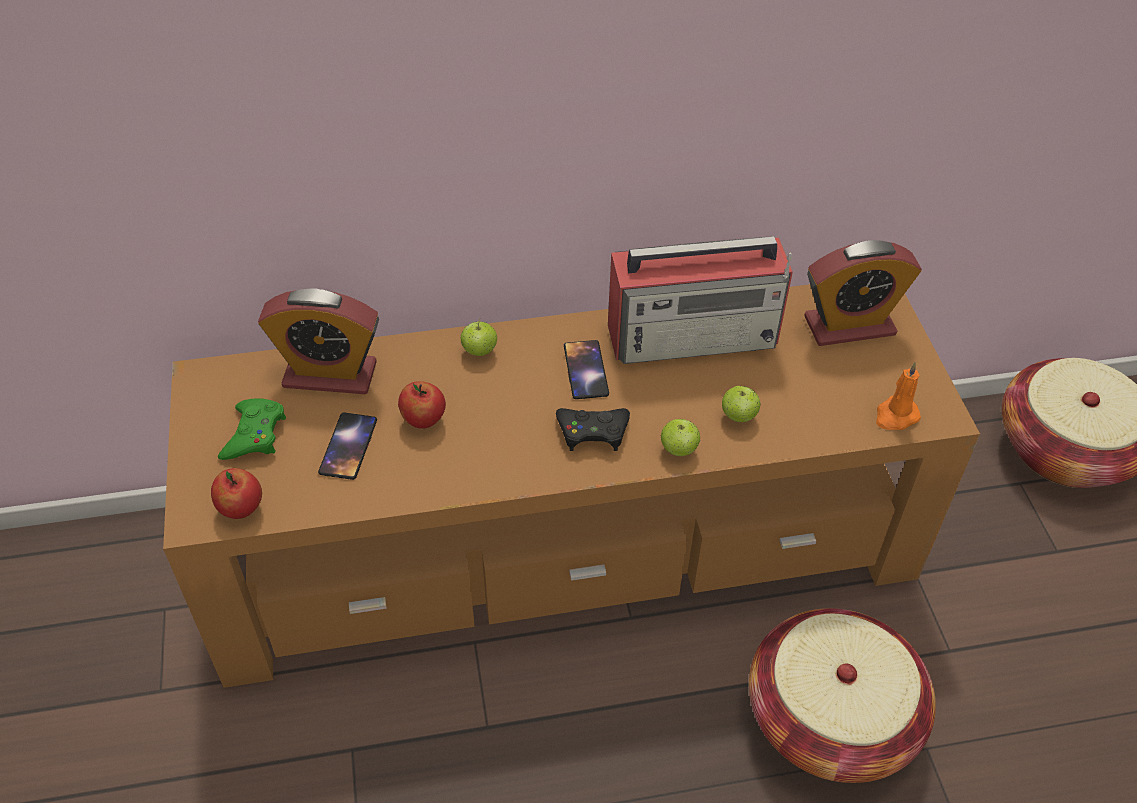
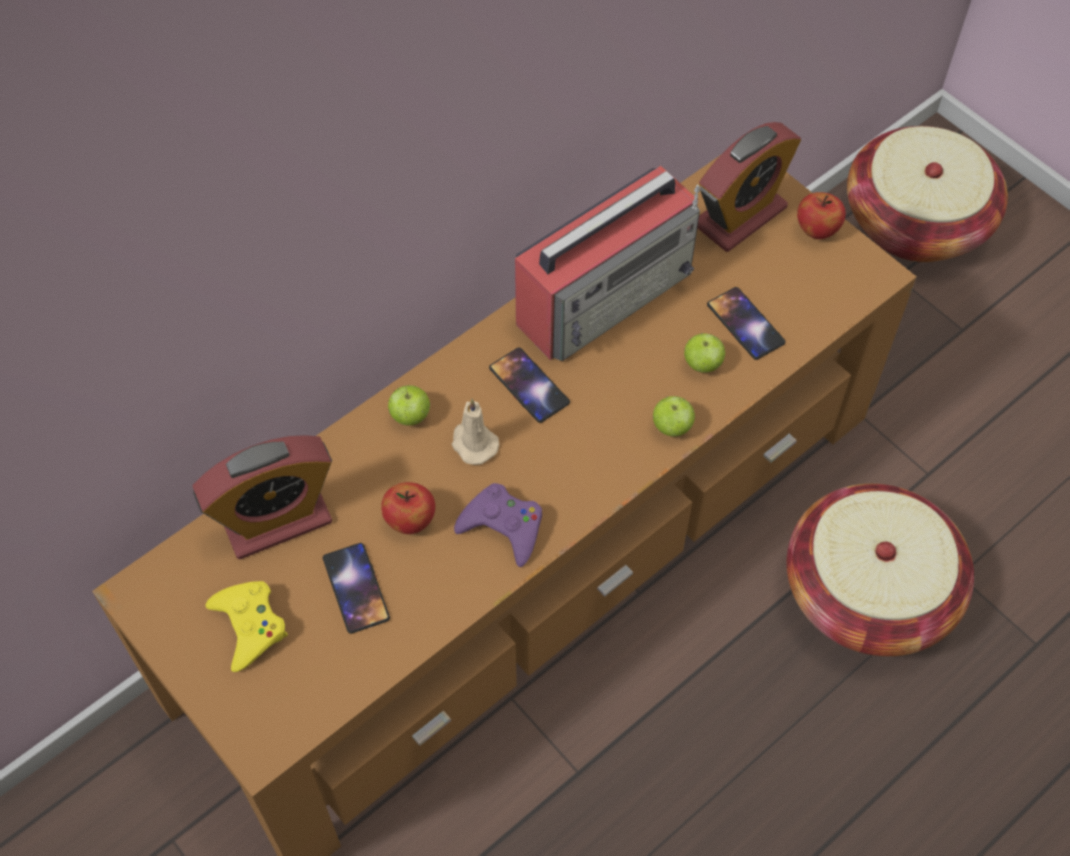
camera: 30 degrees left, 10 degrees up
(241, 508) = (299, 711): apple -> apple (817, 230)
(254, 434) = (249, 626): green game controller -> yellow game controller
(489, 457) = (503, 527): none -> purple game controller
(512, 390) = (473, 443): none -> beige candle
(593, 432) = (581, 449): black game controller -> none
(797, 403) = (745, 324): none -> phone
(895, 416) = (837, 294): orange candle -> none

